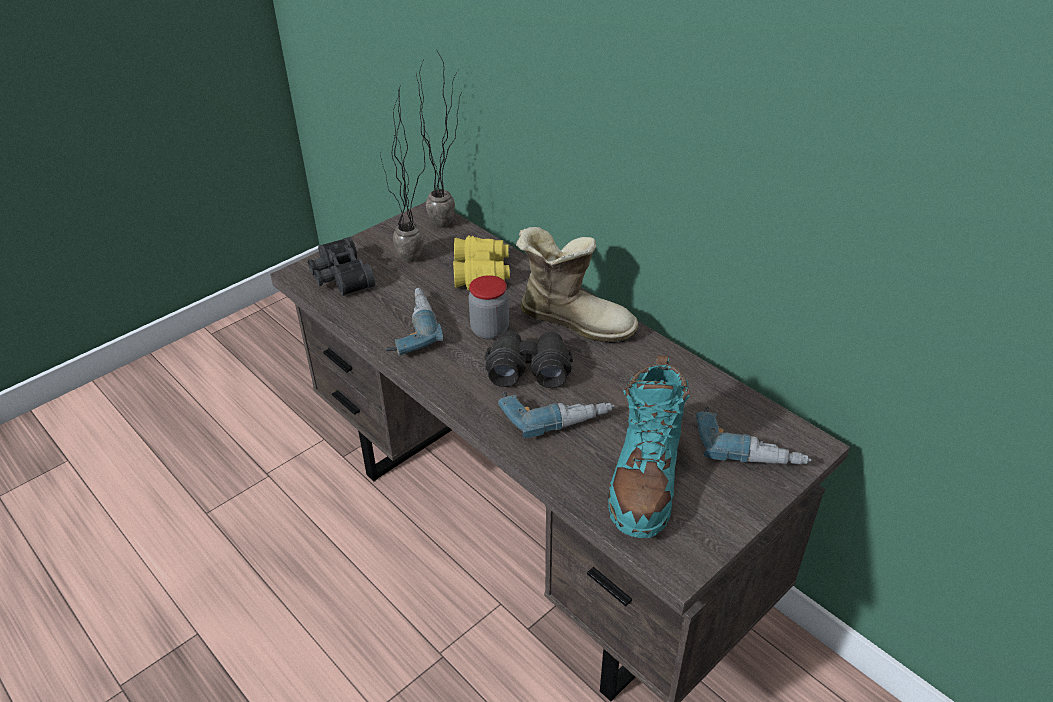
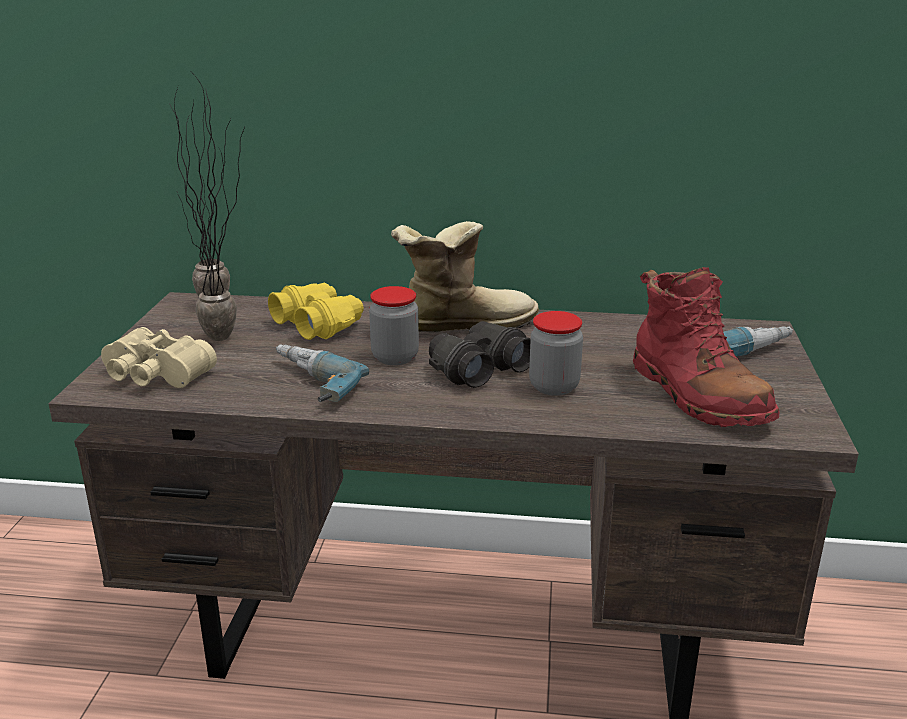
camera: 40 degrees left, 15 degrees down
(339, 277) = (153, 376): black binoculars -> beige binoculars
(555, 413) = (554, 387): power drill -> jar
(645, 478) = (697, 395): turquoise boot -> red boot

